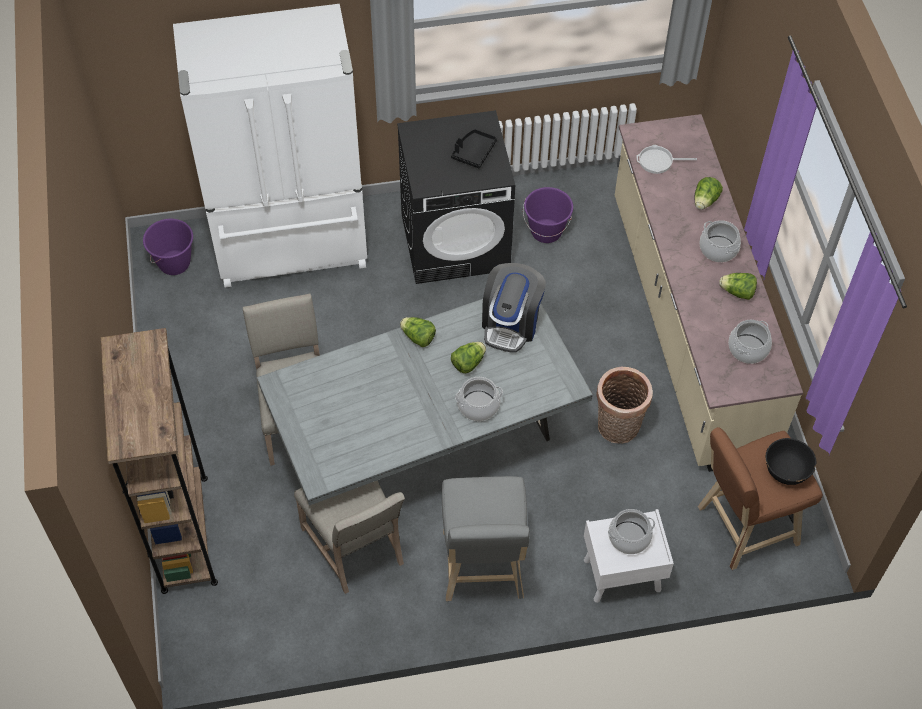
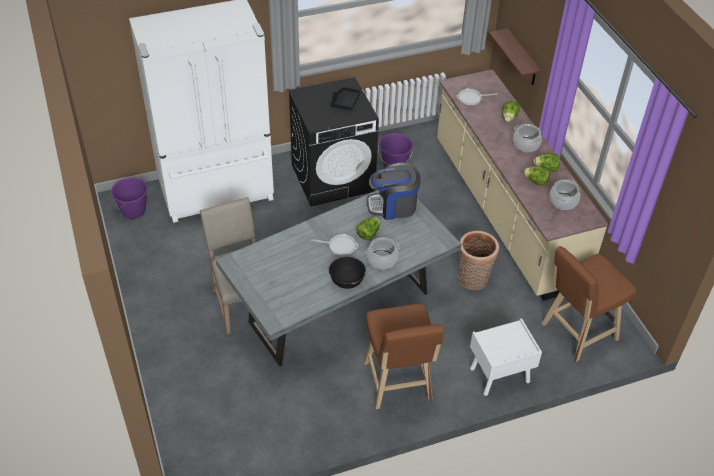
camera: 10 degrees left, 10 degrees down
(184, 533) = (170, 387): brown bookcase -> none
(356, 547) = (301, 381): beige chair -> none
(418, 337) = (329, 222): lettuce -> lettuce (536, 181)
(425, 377) = (340, 246): none -> frying pan
(482, 570) = (398, 384): grey stool -> brown stool
(511, 323) = (393, 206): coffee machine -> coffee machine turned 75 degrees clockwise
(629, 537) = (505, 339): cooking pot -> none
(741, 110) = (522, 58): none -> shelf
(786, 470) = (608, 277): black bowl -> black bowl (347, 280)

